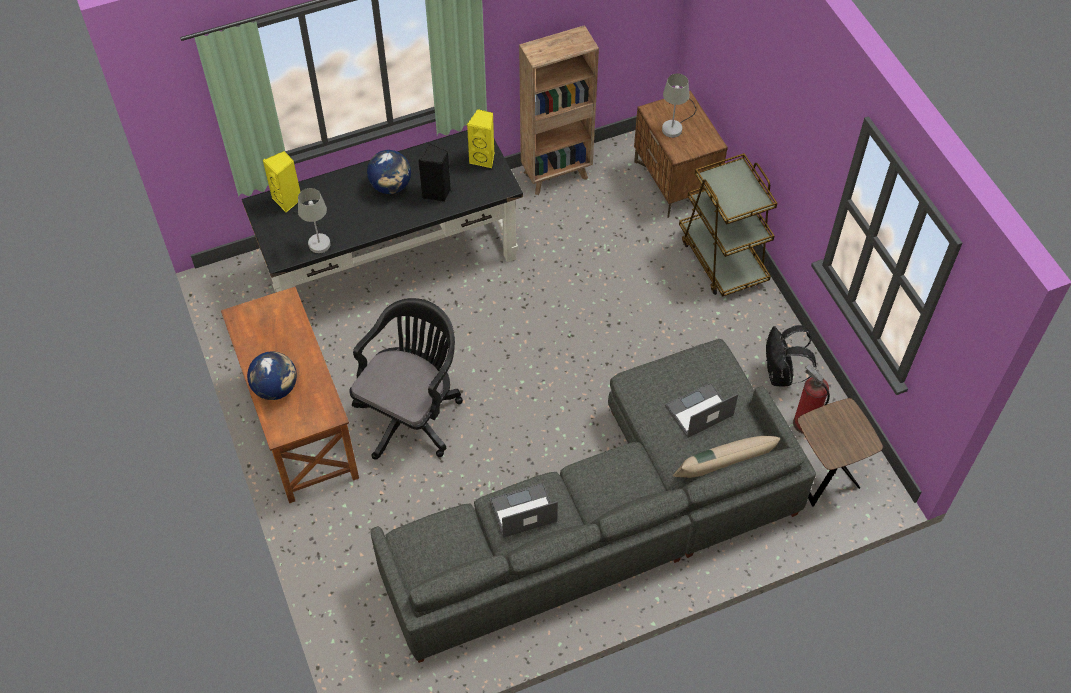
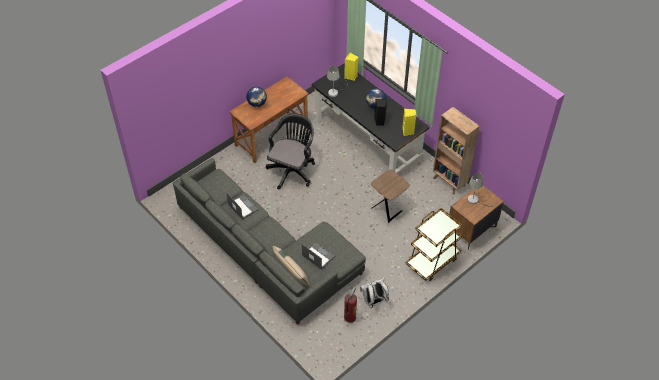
camera: 70 degrees right, 5 degrees down
(411, 413) = (292, 170): black office chair -> black office chair turned 75 degrees counterclockwise
(781, 375) = (373, 301): black backpack -> white backpack
(823, 477) = (322, 331): brown side table -> brown side table (387, 209)

